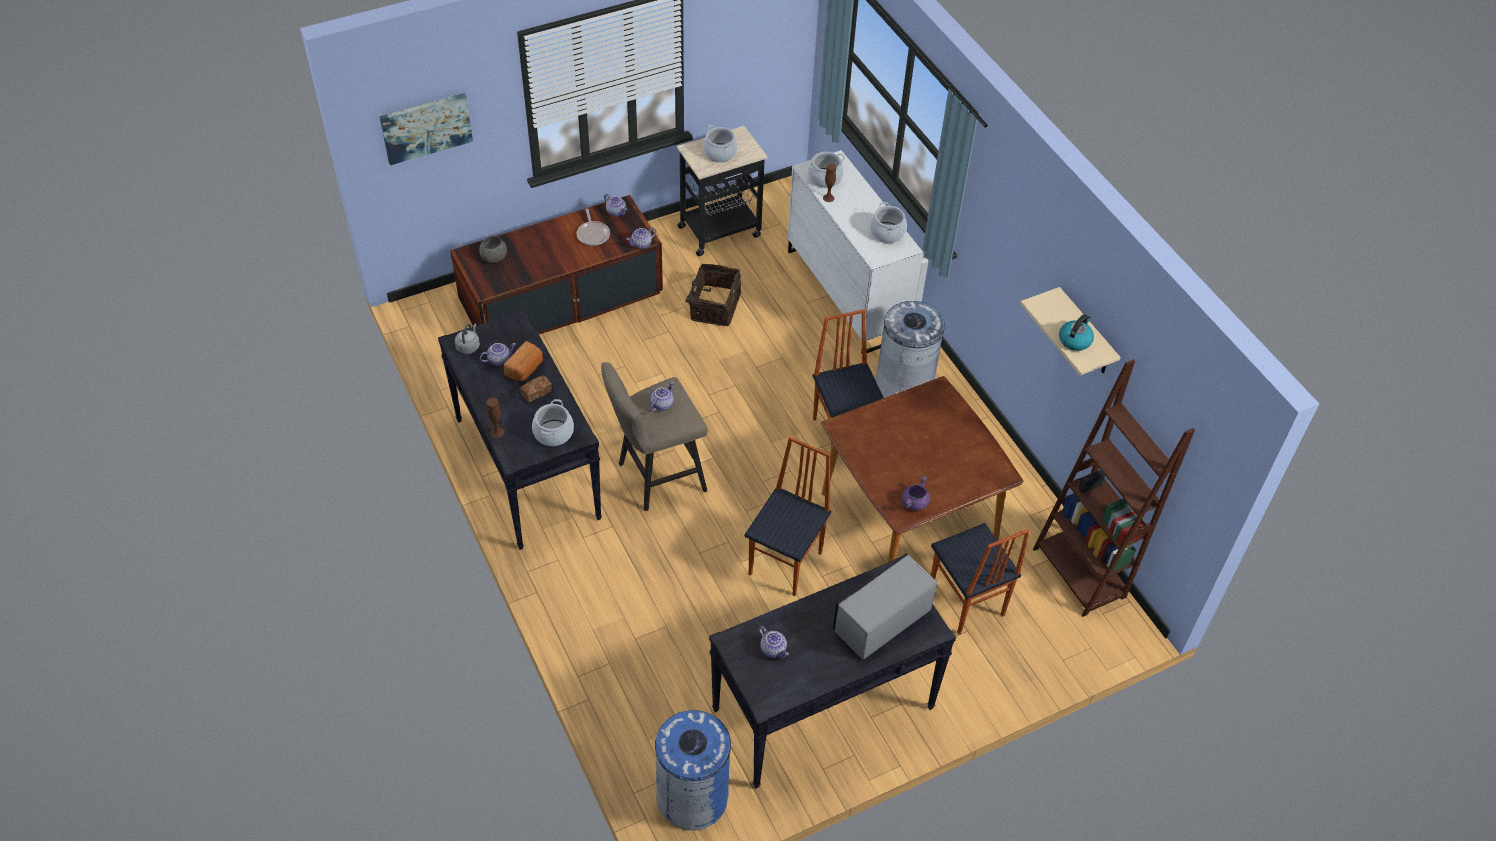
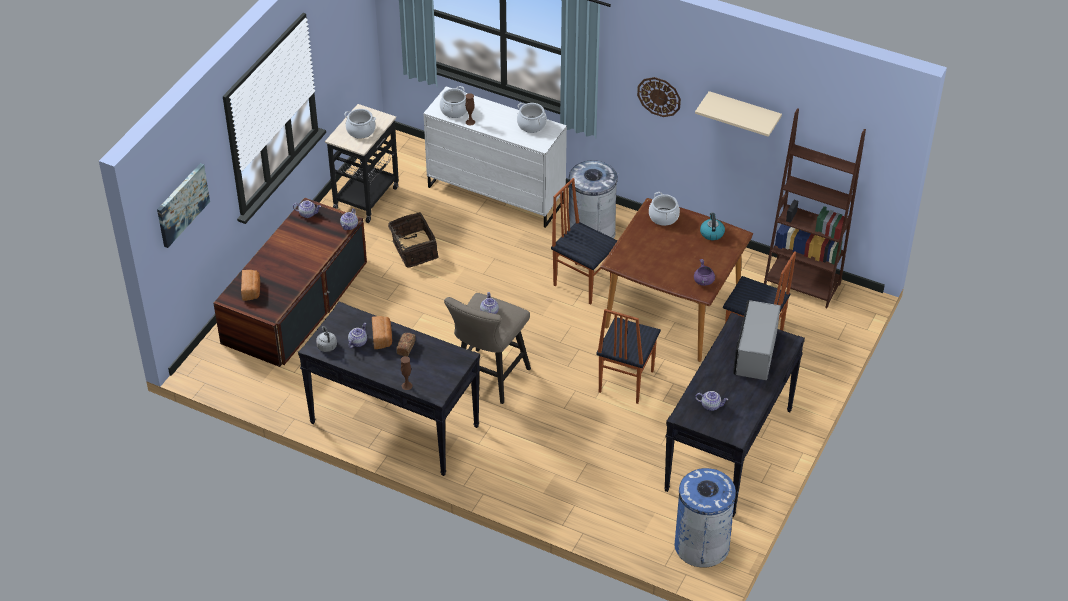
camera: 35 degrees left, 5 degrees down
(493, 257) = (251, 290): grey bowl -> bread
(553, 433) = (445, 365): cooking pot -> cooking pot (663, 217)
(593, 234) = (307, 237): frying pan -> none
(787, 563) = (625, 381): chair -> chair turned 150 degrees counterclockwise
(1015, 266) = (659, 96): none -> wall clock
(1075, 340) = (748, 117): kettle -> kettle (711, 233)

